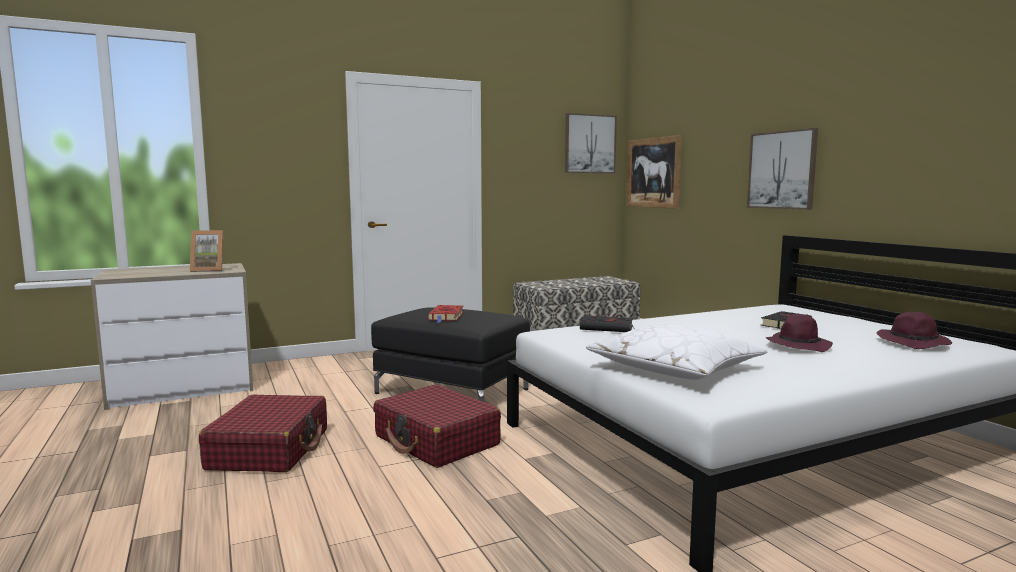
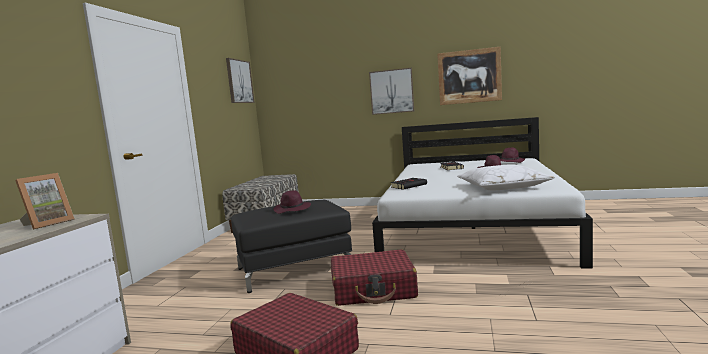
camera: 50 degrees left, 0 degrees up
(446, 316) = (292, 209): red book -> purple hat
(653, 173) = (287, 100): picture -> picture (469, 76)

